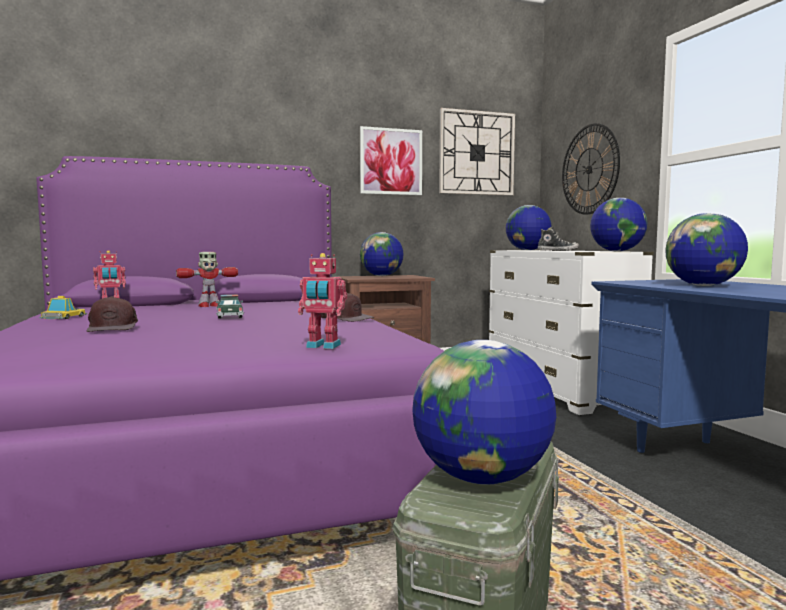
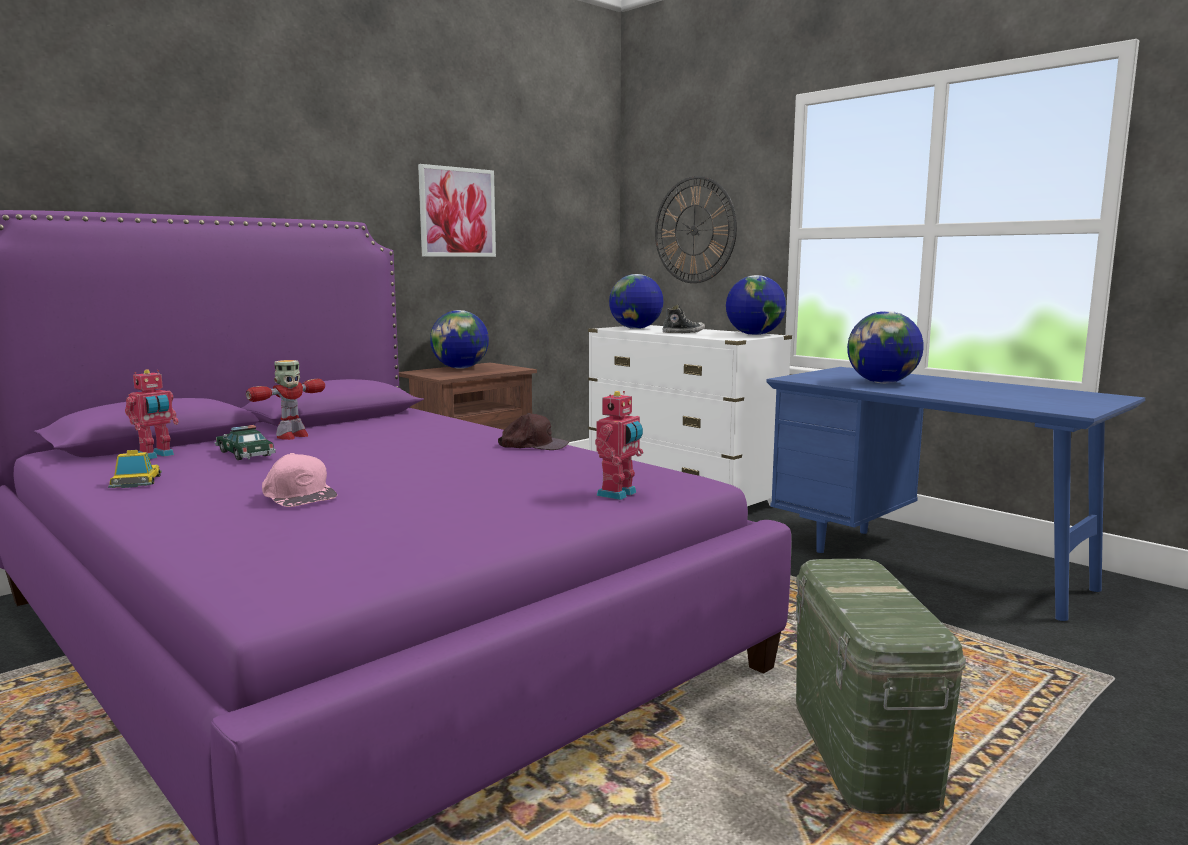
camera: 25 degrees left, 5 degrees up
(114, 327) = (298, 495): brown cap -> pink cap
(230, 316) = (382, 455): toy car -> toy car (245, 454)
(322, 346) = (619, 494): toy robot -> toy robot turned 45 degrees counterclockwise
(476, 153) = (553, 200): wall clock -> none
(481, 478) = (888, 608): globe -> none

